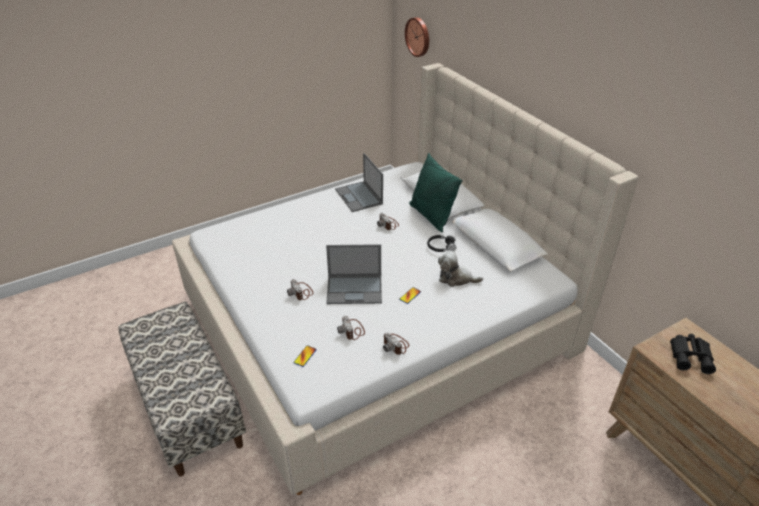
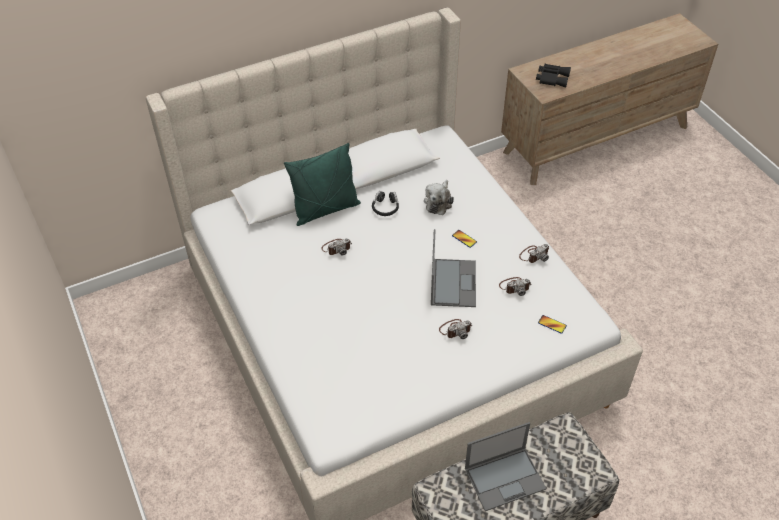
camera: 85 degrees left, 10 degrees up
(359, 197) = (271, 272): laptop -> laptop (505, 478)
(418, 36) = (72, 98): wall clock -> none

